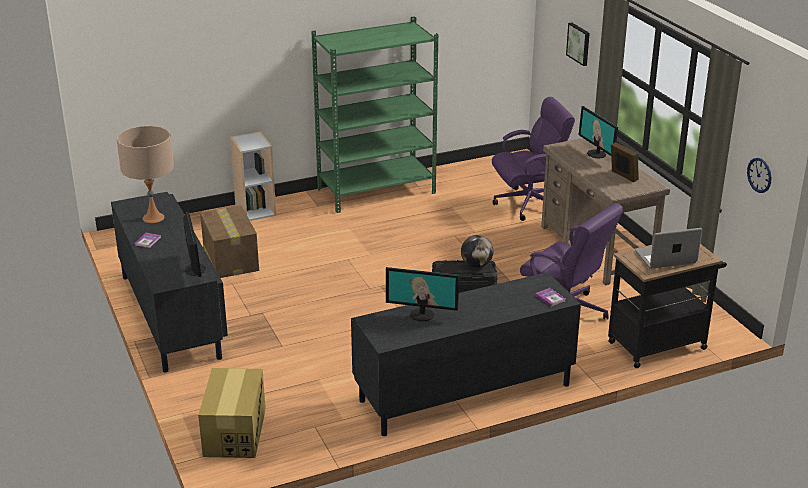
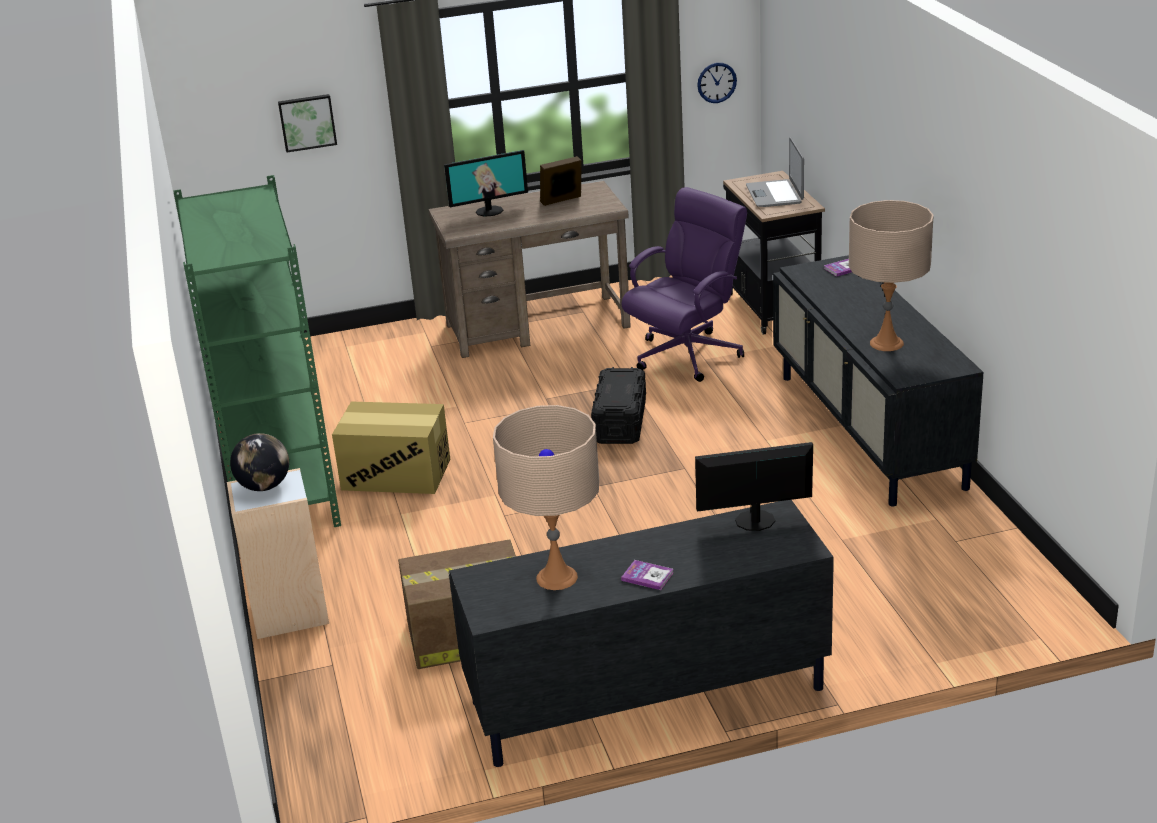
camera: 80 degrees left, 0 degrees up
(235, 432) = (977, 609): cardboard box -> cardboard box (396, 474)
(422, 314) = (886, 343): monitor -> beige table lamp
(476, 265) = (615, 379): globe -> globe (264, 486)
(528, 204) = (390, 363): purple office chair -> none

